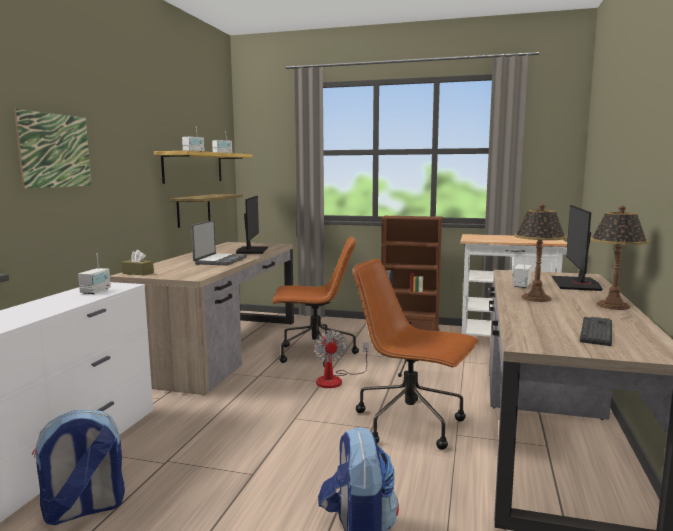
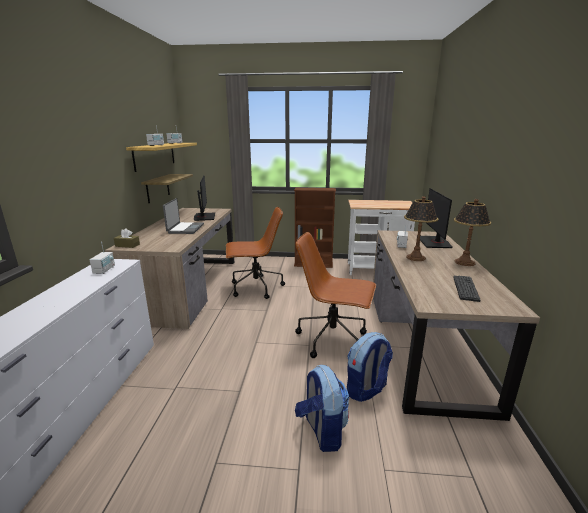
camera: 10 degrees left, 10 degrees up
(55, 150) = (52, 158): picture -> none
(83, 510) = (126, 436): backpack -> backpack (366, 390)
(336, 380) = (275, 308): fan -> none

